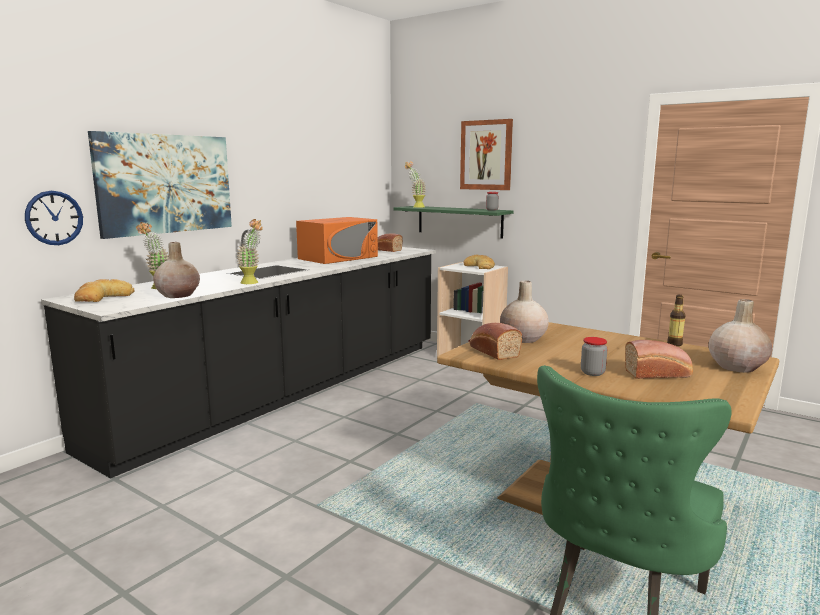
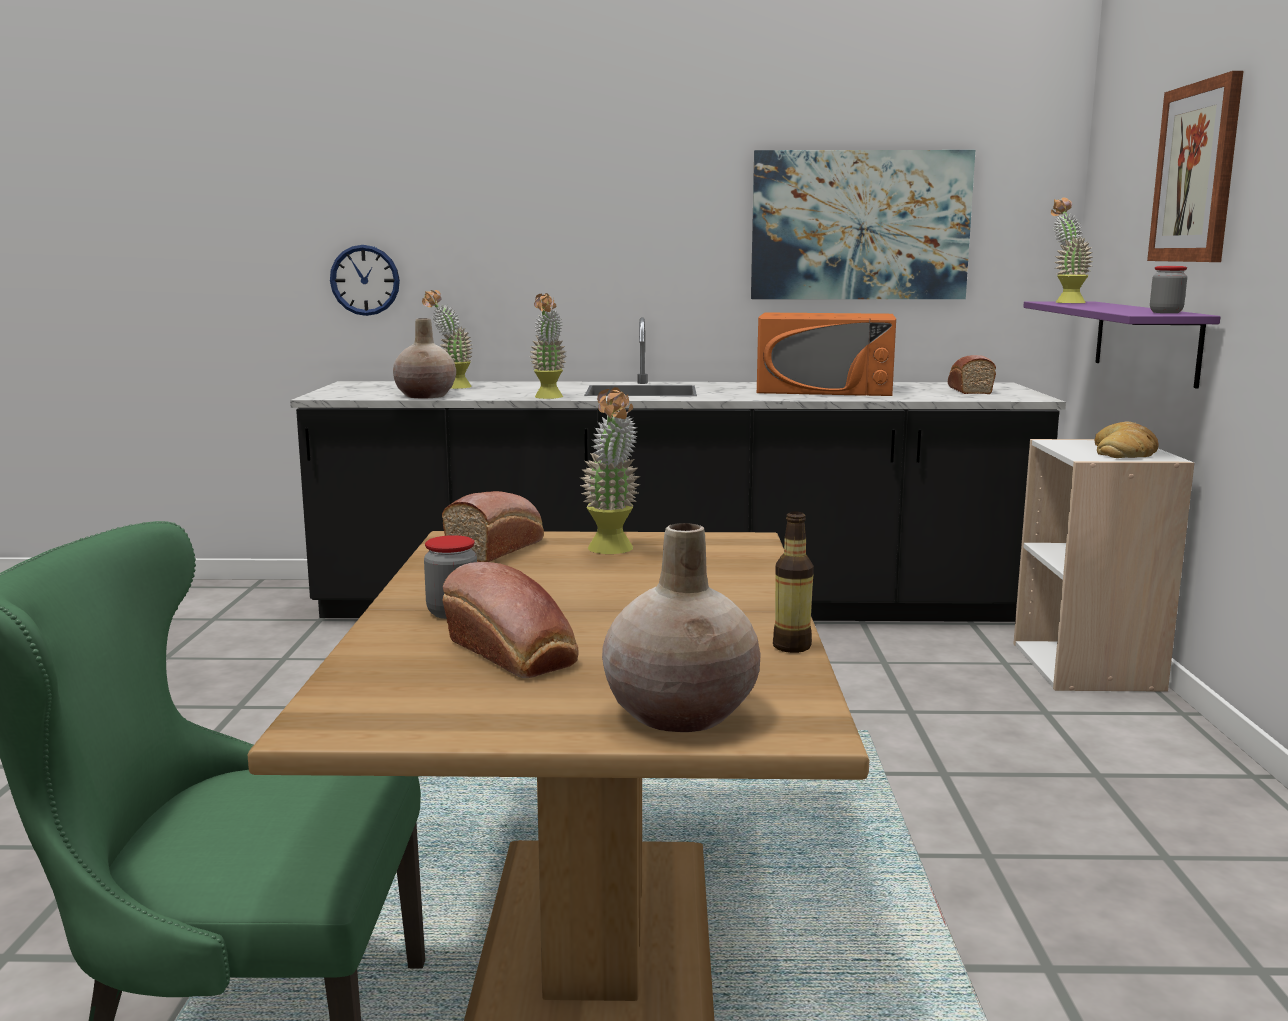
camera: 55 degrees right, 0 degrees up
(103, 297) = (373, 387): bread -> none
(165, 184) = (524, 240): picture -> picture (860, 225)
(459, 221) = (1146, 341): green shelf -> purple shelf
(523, 339) = (612, 551): beige vase -> potted plant

